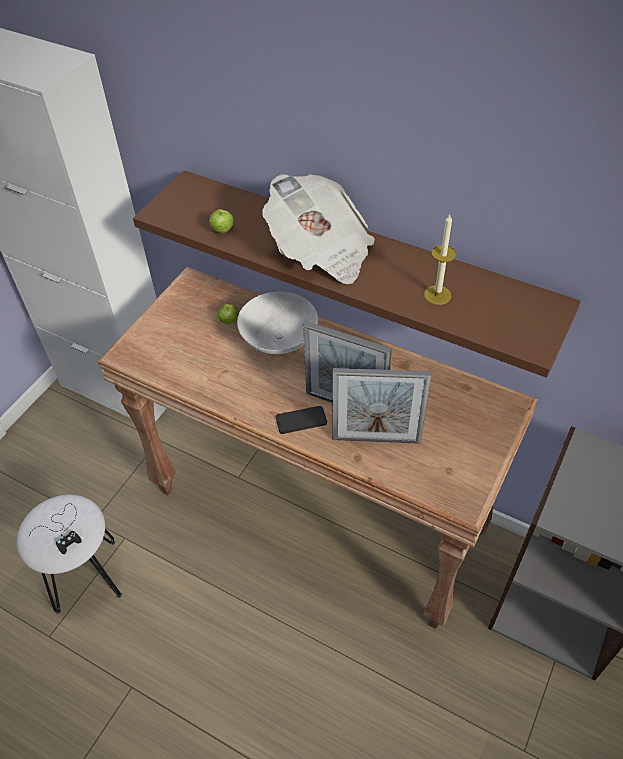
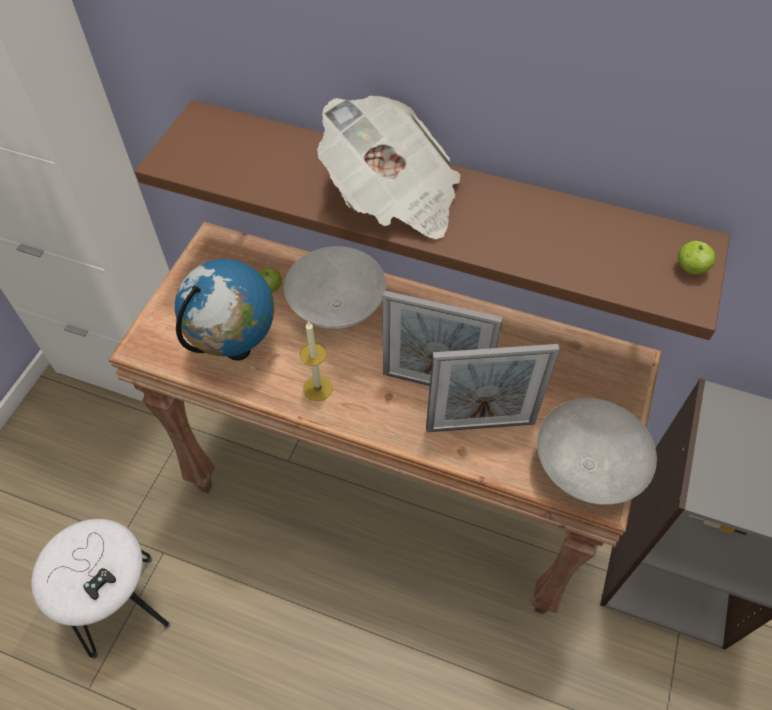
camera: 10 degrees left, 5 degrees up
(195, 363) = (237, 349): none -> globe
(222, 230) = (259, 179): apple -> apple (690, 269)
(301, 420) = (383, 410): phone -> none
(437, 295) = (554, 243): candle -> candle (317, 388)
(455, 479) = (585, 467): none -> grey bowl

